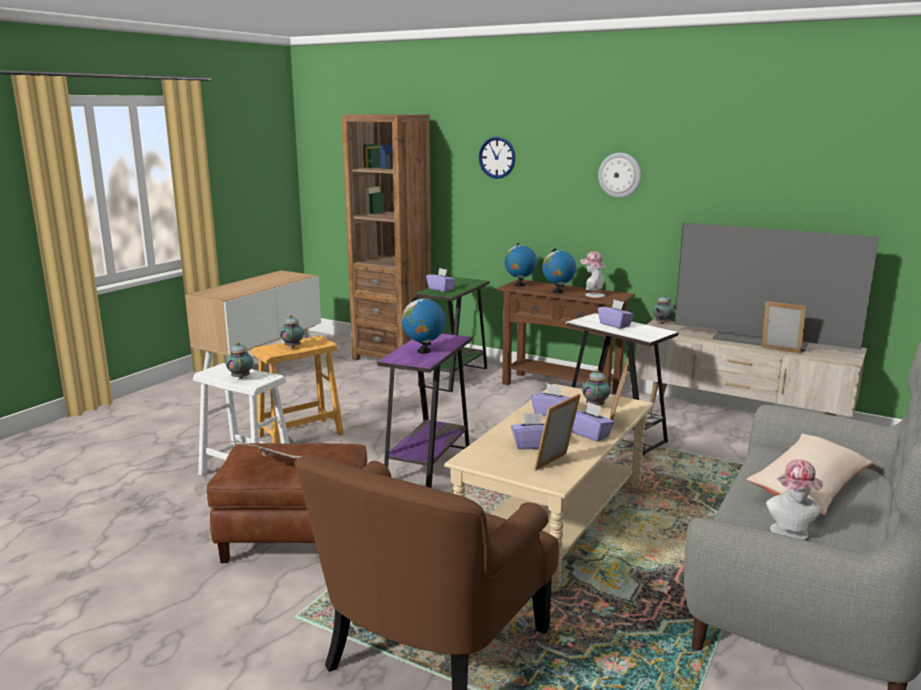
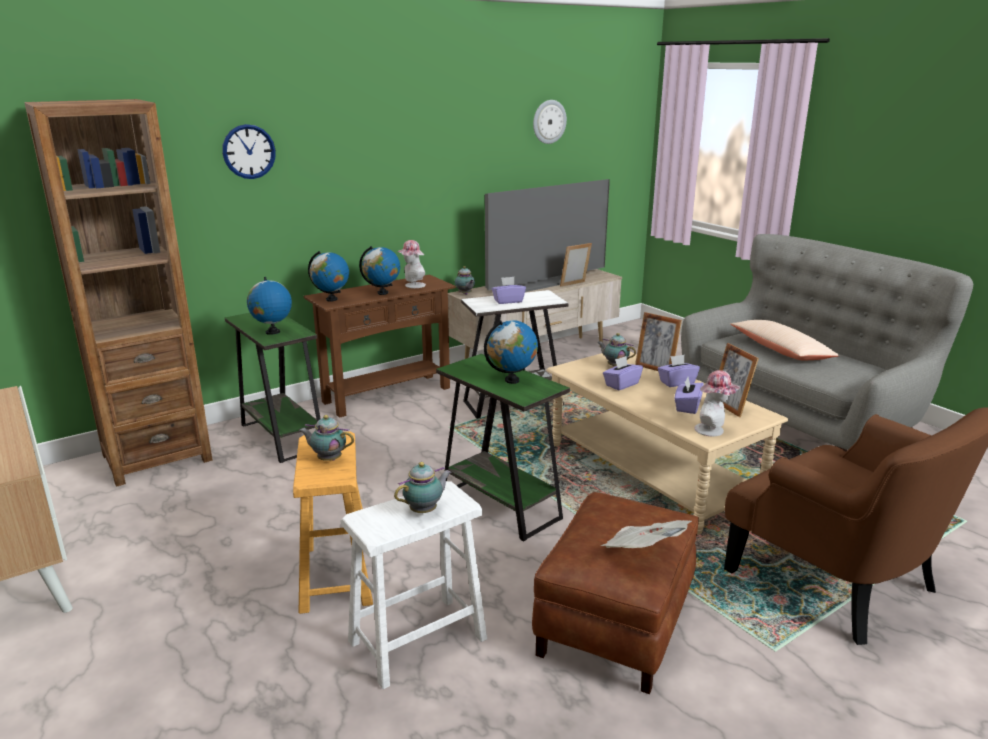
camera: 65 degrees left, 5 degrees up
(241, 377) = (425, 510): teapot -> teapot turned 135 degrees clockwise
(428, 465) = (500, 505): purple side table -> green side table
(441, 289) = (272, 332): purple tissue box -> globe
(619, 175) = (397, 156): wall clock -> wall clock (549, 121)
(791, 535) = (850, 373): hat -> hat (713, 430)

